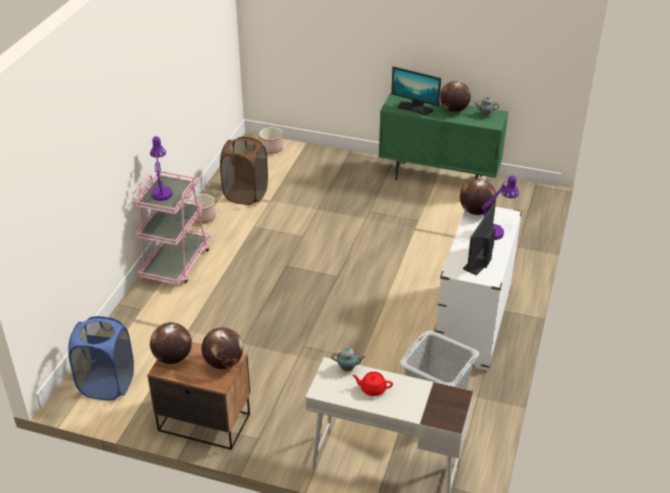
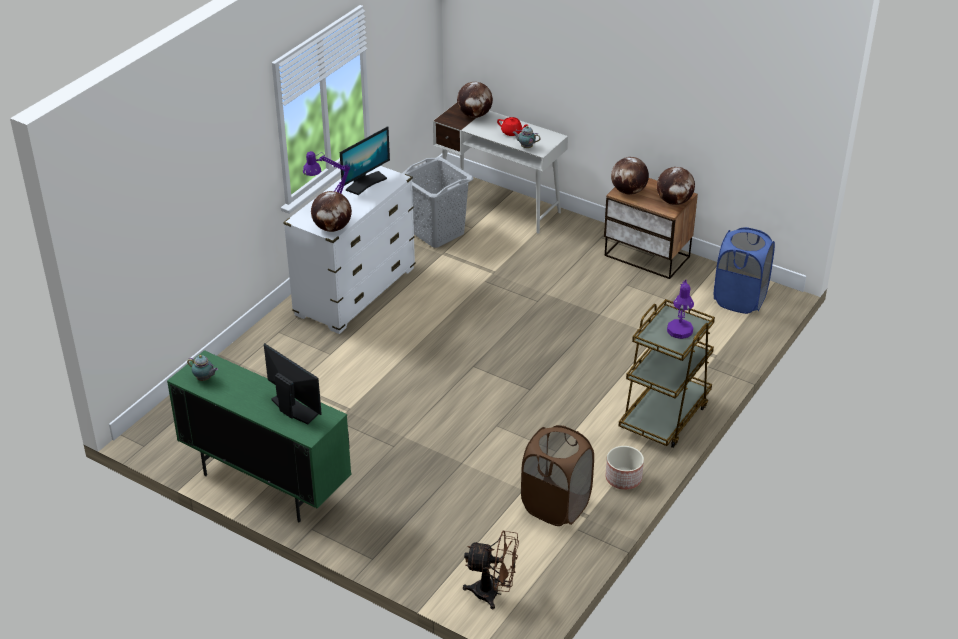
camera: 165 degrees left, 0 degrees up
(176, 263) = (664, 416): pink cart -> brown cart
(271, 149) = (493, 593): planter -> brown fan
(453, 110) = (241, 395): globe -> globe (475, 115)

